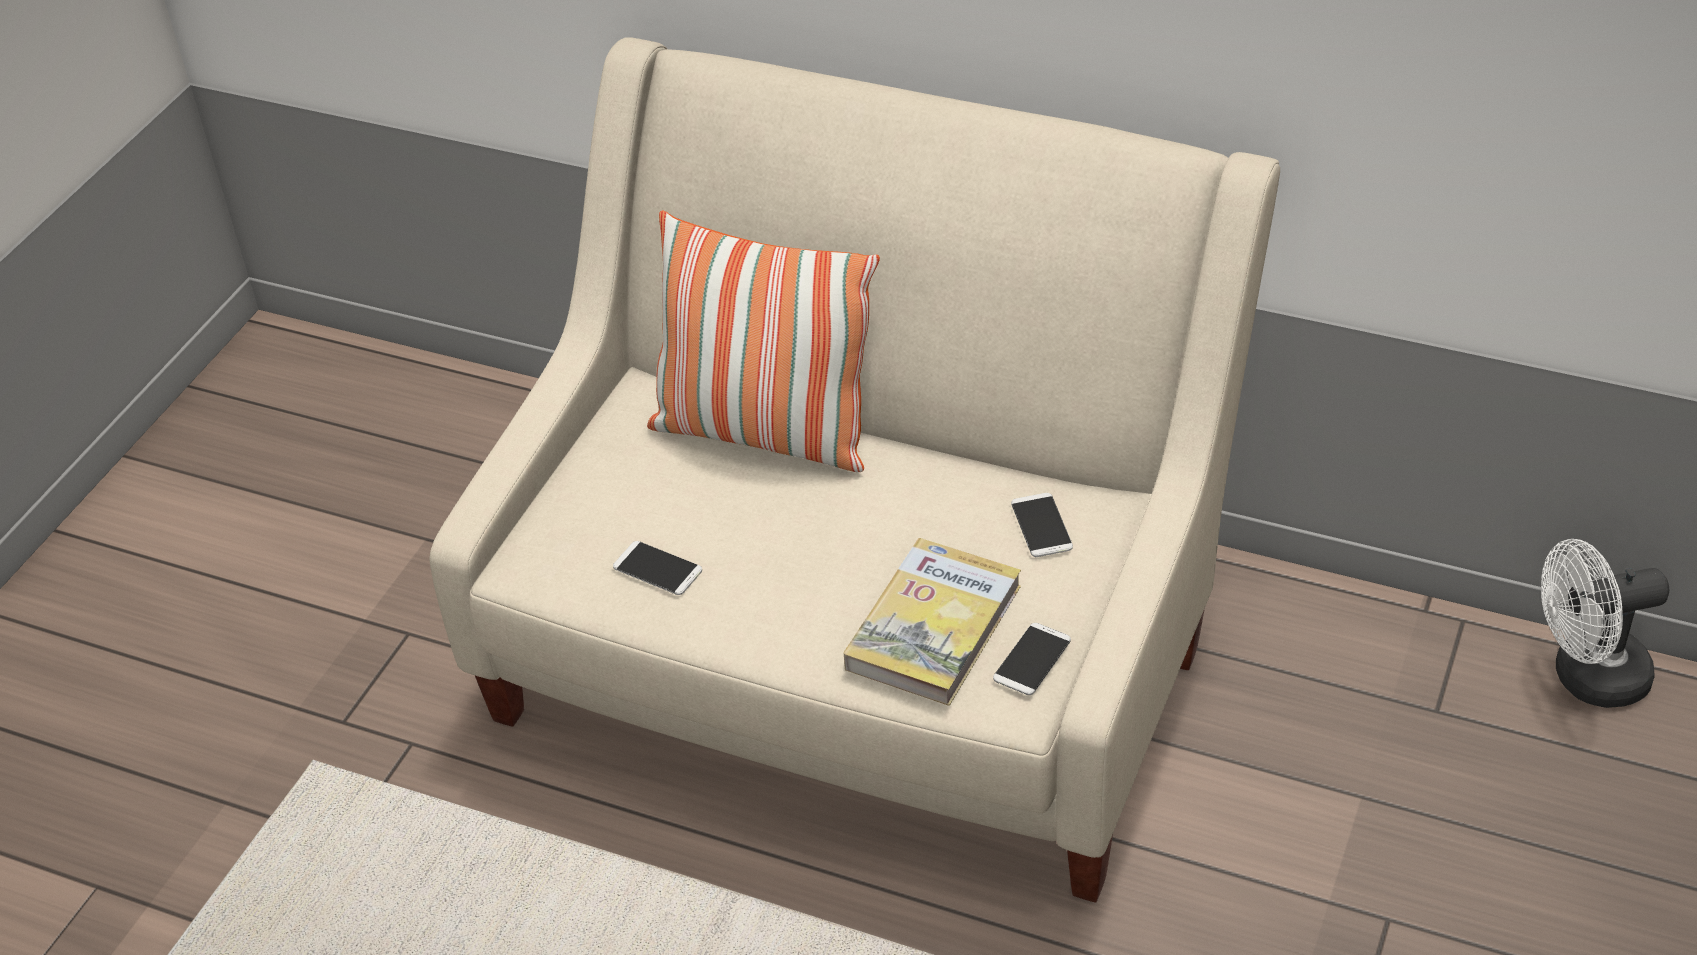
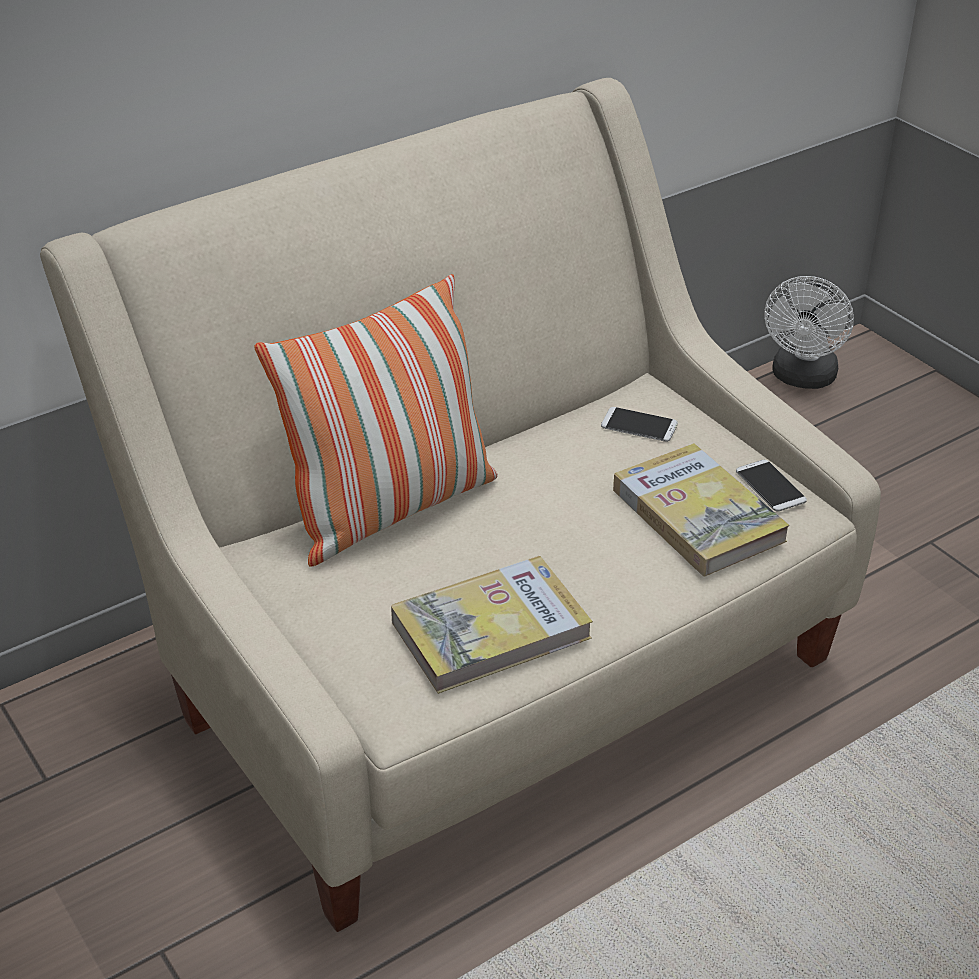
camera: 60 degrees left, 5 degrees down
(657, 569) = (491, 630): phone -> book

